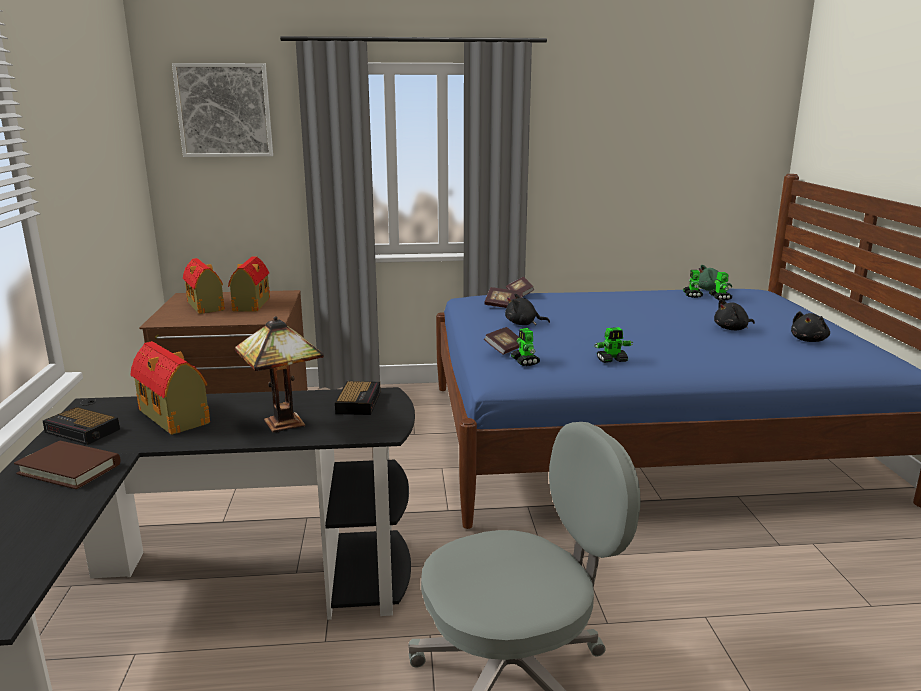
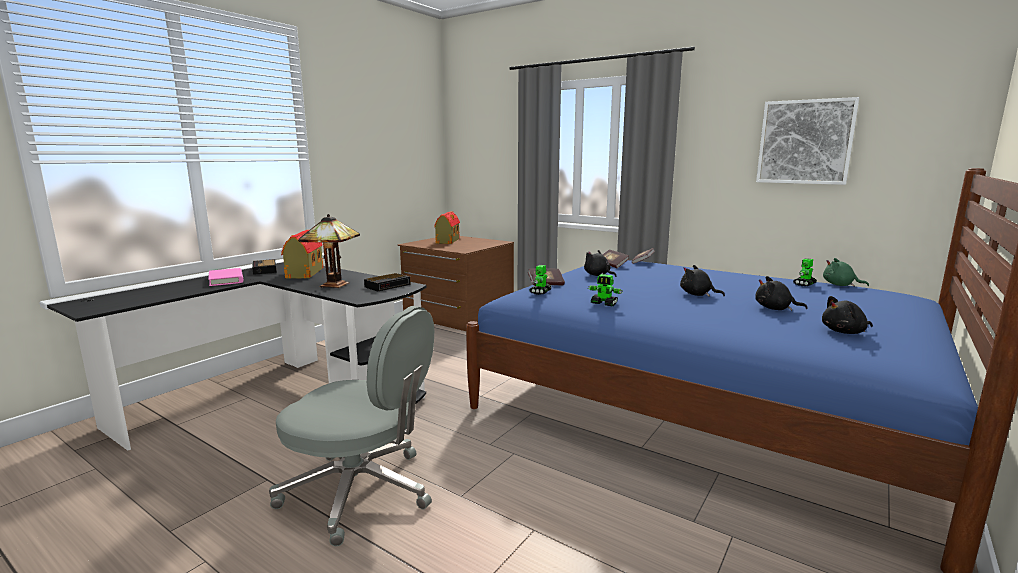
camera: 40 degrees right, 5 degrees down
(69, 469) = (226, 280): brown book -> pink book
(224, 110) = (483, 119): picture -> picture (805, 142)
(251, 304) = (470, 243): toy house -> none
(655, 328) = (697, 295): none -> black plush toy
(720, 298) = (831, 290): toy robot -> none

